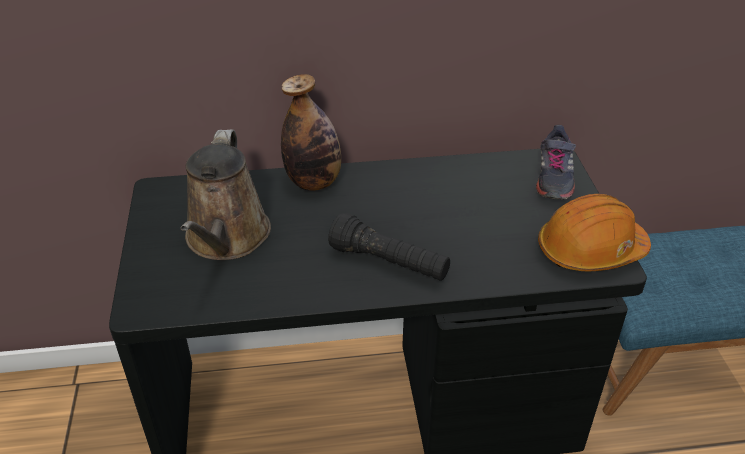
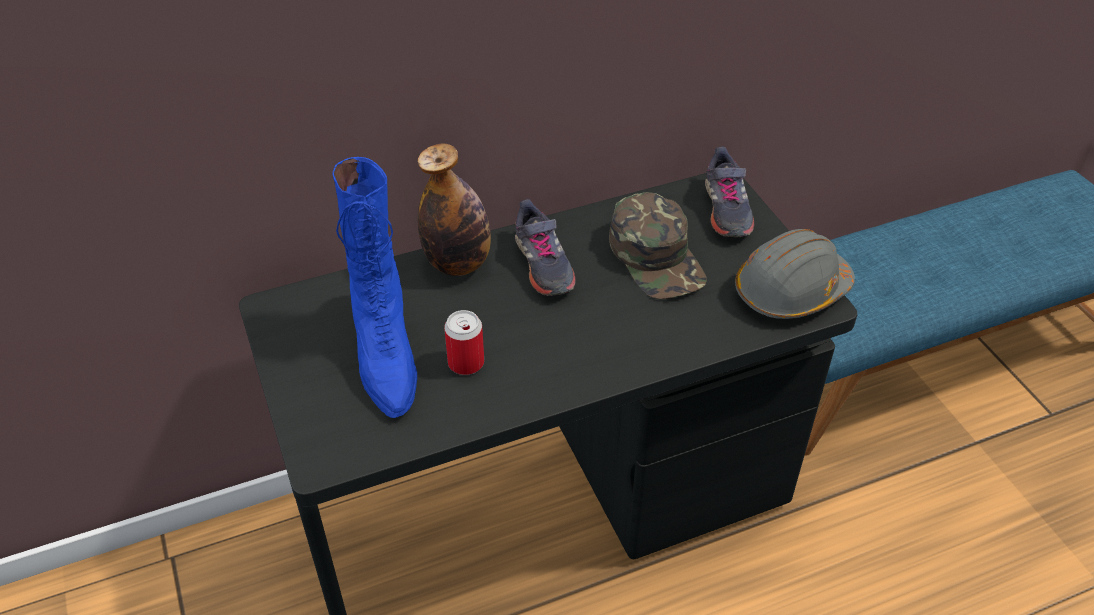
camera: 15 degrees left, 5 degrees up
(226, 239) = (385, 355): brown watering can -> blue boot
(288, 256) = (466, 363): none -> can
(382, 194) = (543, 264): none -> grey shoe
(389, 263) = (583, 348): black flashlight -> none
(480, 204) = (657, 257): none -> green cap
(590, 250) = (791, 291): orange hard hat -> grey hard hat

